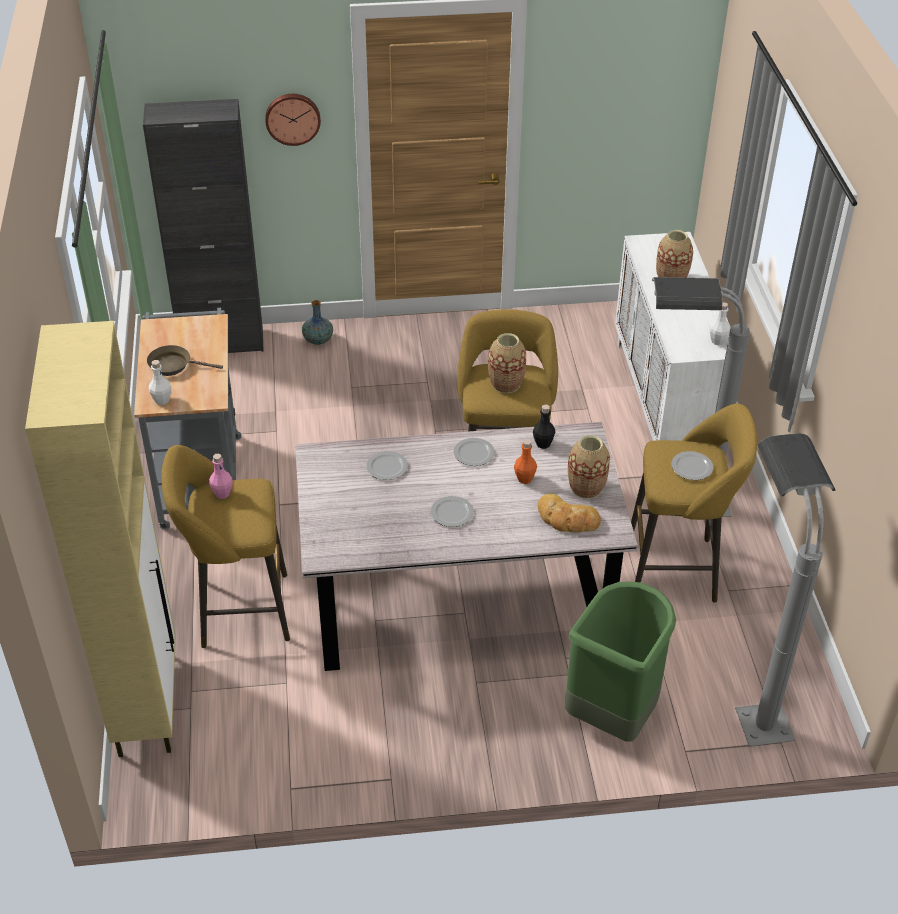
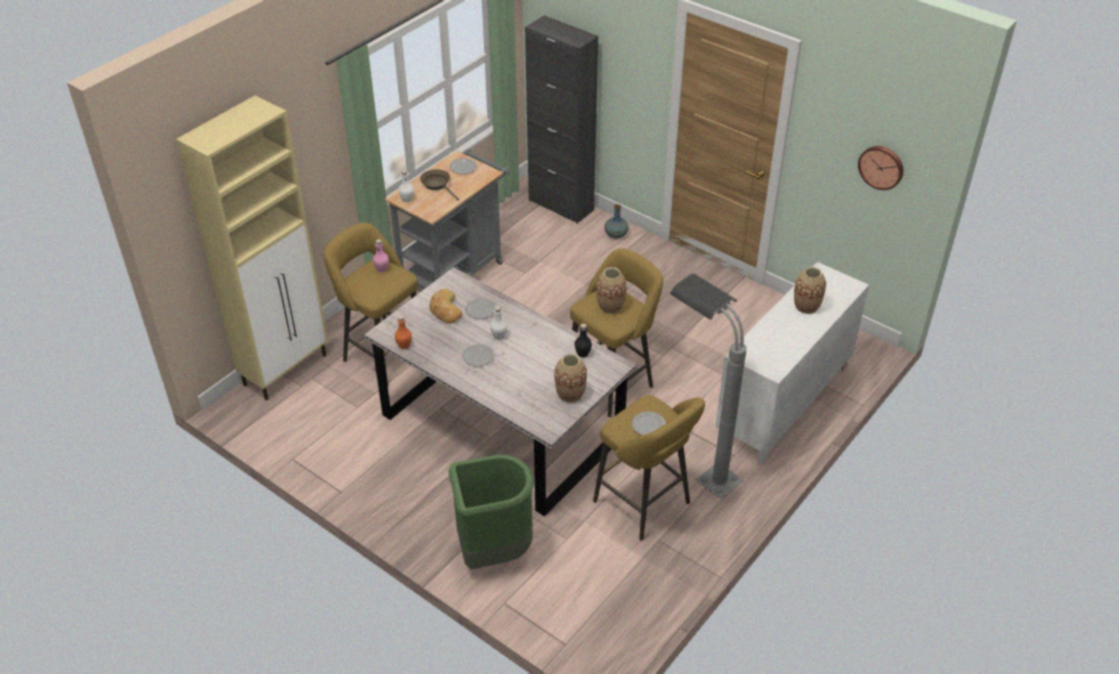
camera: 45 degrees right, 0 degrees up
(292, 118) = (633, 65): wall clock -> wall clock (881, 166)
(473, 453) = (536, 333): plate -> plate (463, 167)
(524, 479) = (543, 365): orange bottle -> orange bottle (404, 345)
(567, 519) = (534, 403): bread -> bread (445, 310)
(717, 341) = (777, 362): white bottle -> white bottle (499, 336)
(752, 700) = (582, 609): grey floor lamp -> none

